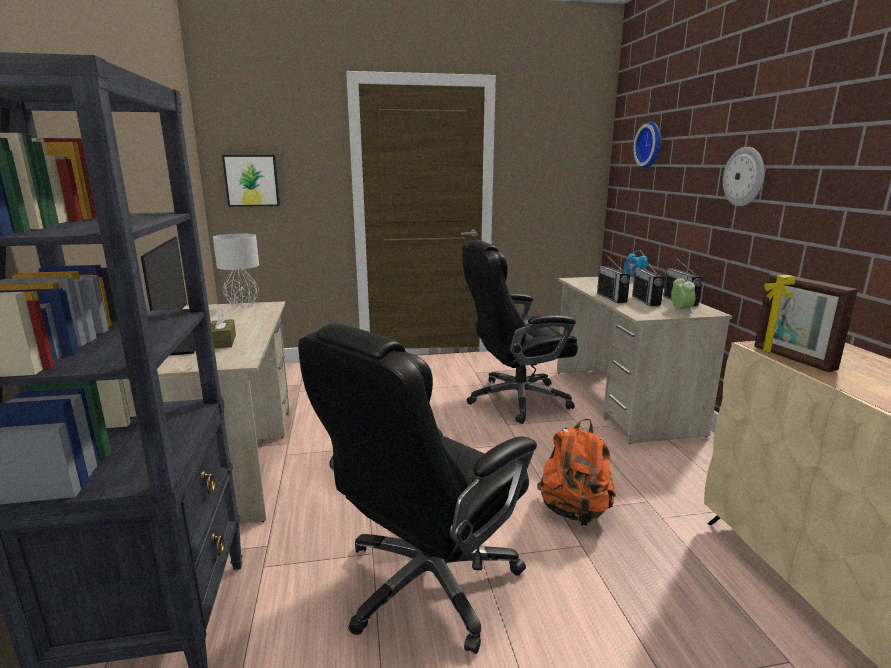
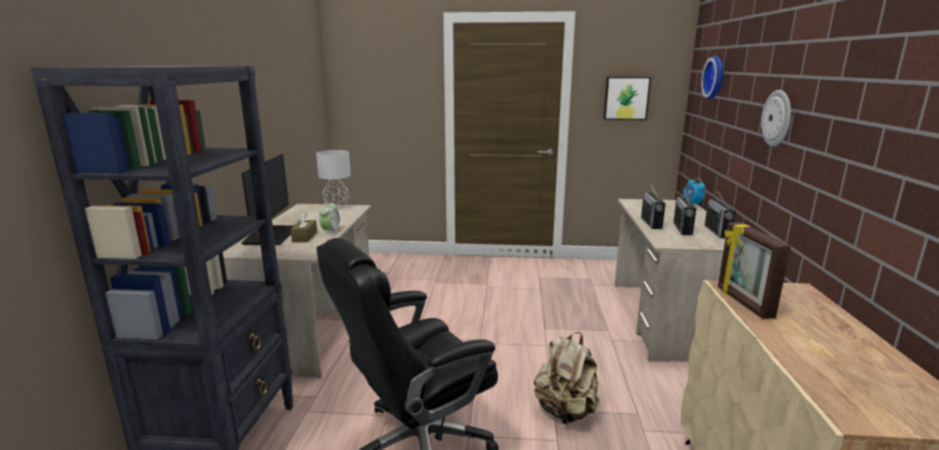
camera: 15 degrees right, 0 degrees up
(252, 180) = (365, 103): picture -> picture (626, 98)
(516, 399) = (563, 306): black office chair -> none
(574, 511) = (565, 411): orange backpack -> beige backpack
(681, 310) = (708, 241): alarm clock -> alarm clock (331, 232)

